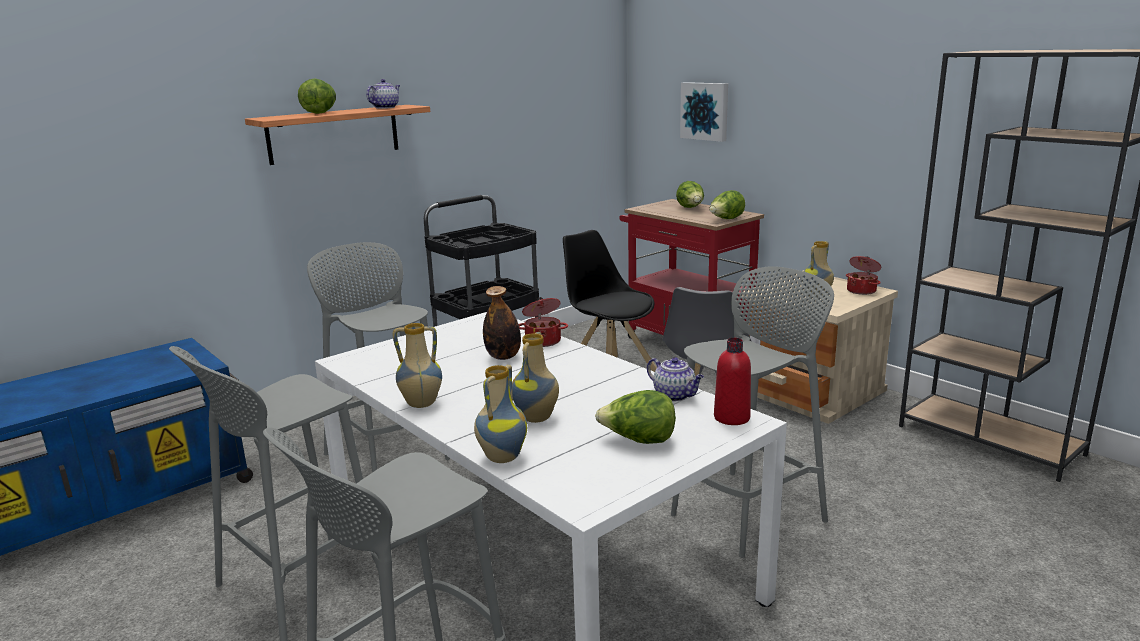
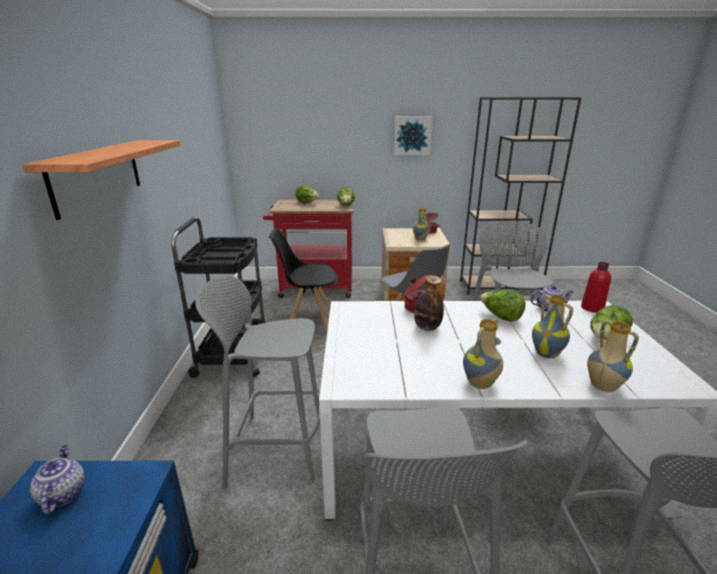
camera: 50 degrees left, 5 degrees up
(320, 113) = (100, 151): lettuce -> lettuce (500, 317)
(385, 107) = (142, 143): teapot -> teapot (63, 493)
(705, 111) = (299, 137): picture -> picture (412, 135)

